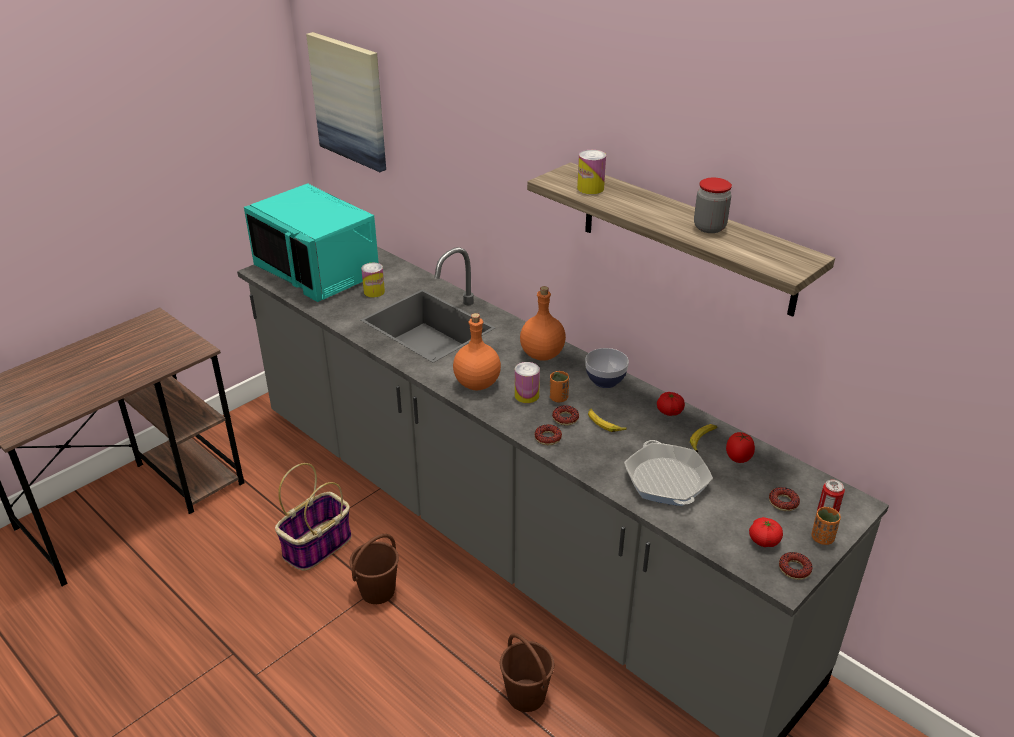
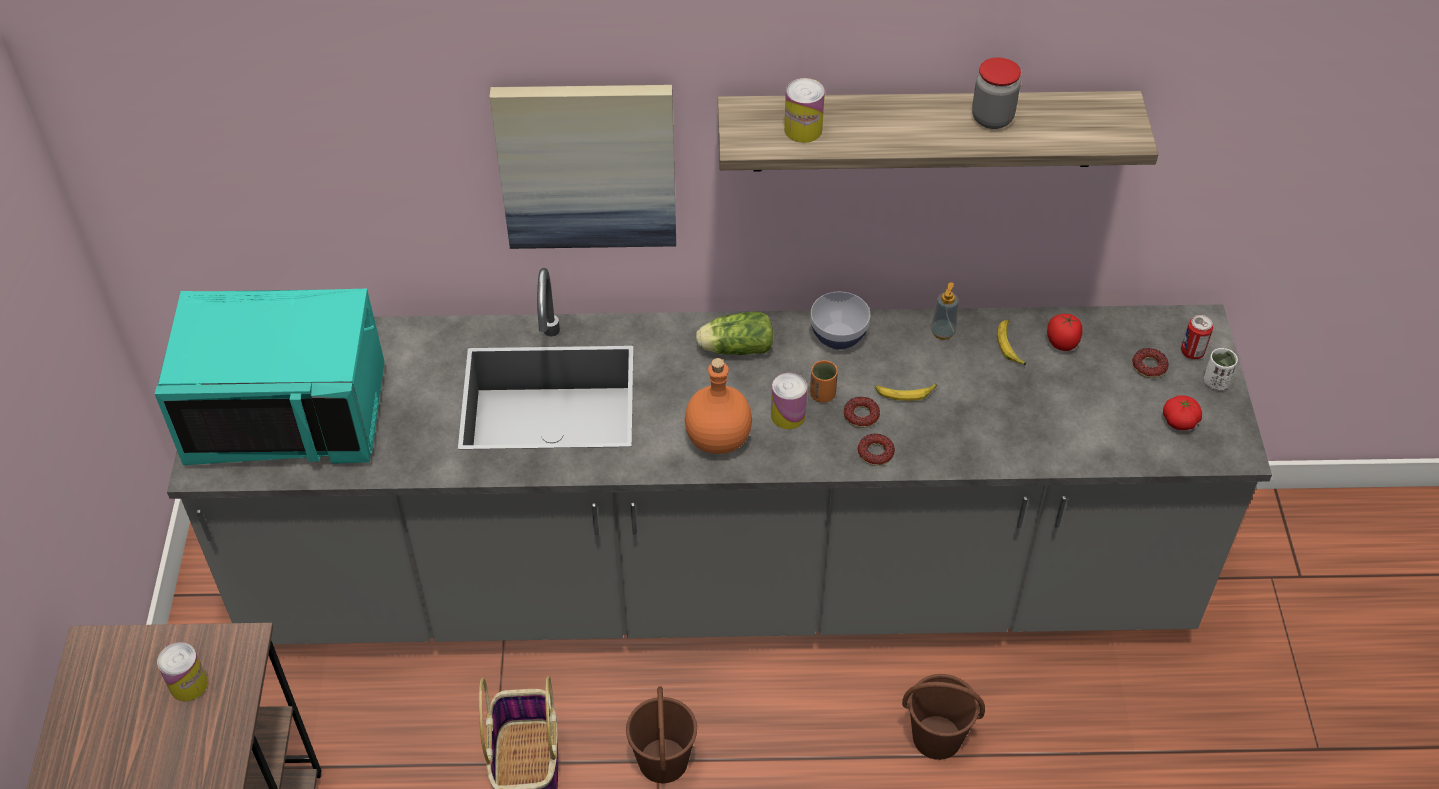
camera: 45 degrees left, 15 degrees up
(349, 101) = (198, 130): picture -> picture (587, 165)
(374, 292) = (413, 394): can -> can (188, 684)
(542, 355) = (734, 348): orange bottle -> lettuce
(666, 480) = (1035, 418): frying pan -> none
(669, 411) = (943, 332): tomato -> soap dispenser
(794, 569) = (1230, 432): donut -> none
(822, 538) = (1215, 382): orange cup -> white cup

